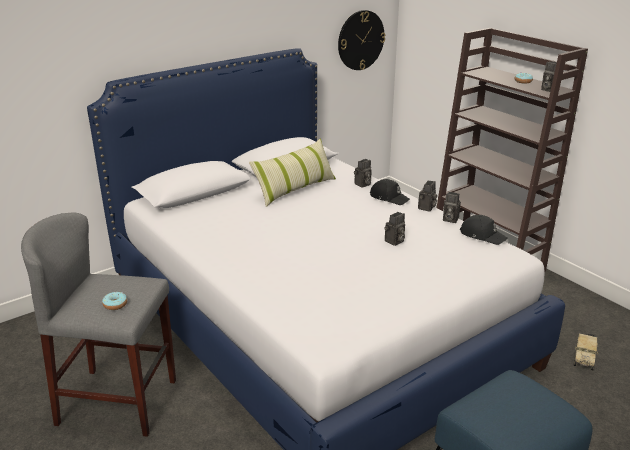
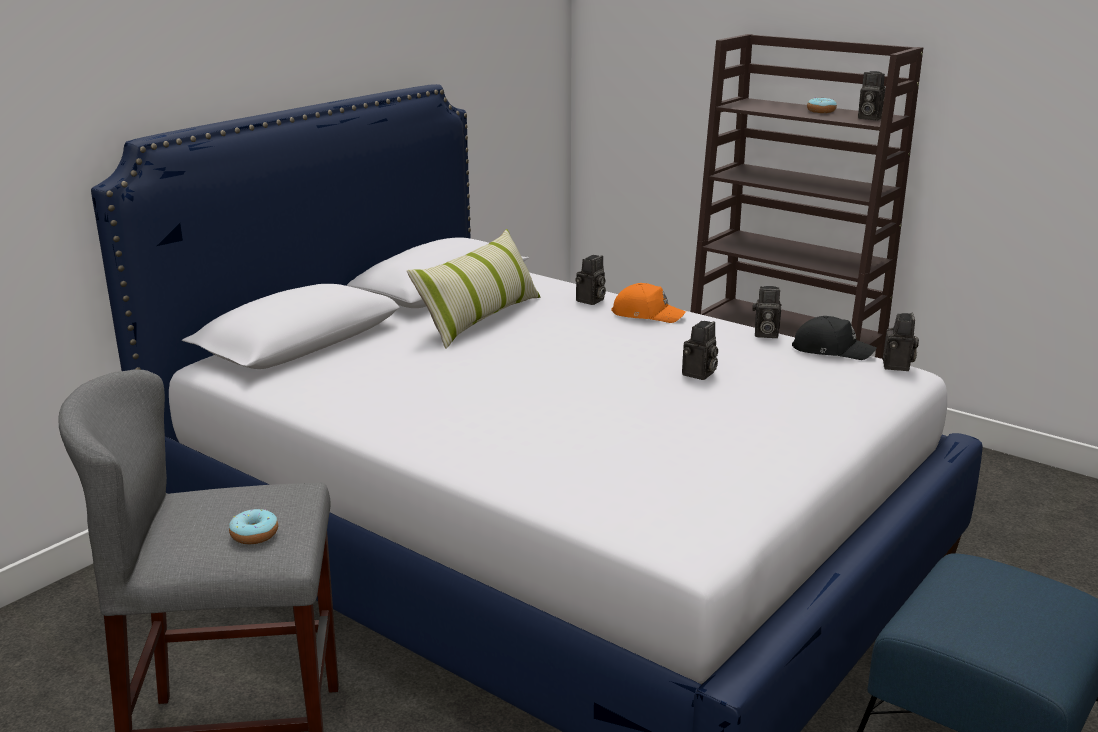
camera: 15 degrees left, 5 degrees down
(360, 40) = (521, 75): wall clock -> none
(389, 197) = (647, 314): black cap -> orange cap
(426, 208) = (718, 323): camera -> camera (898, 366)
(584, 356) = (999, 534): toy truck -> none

